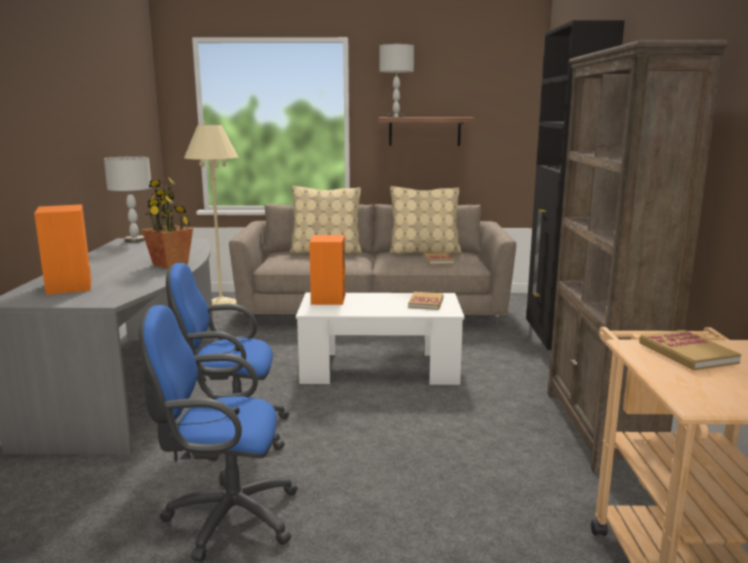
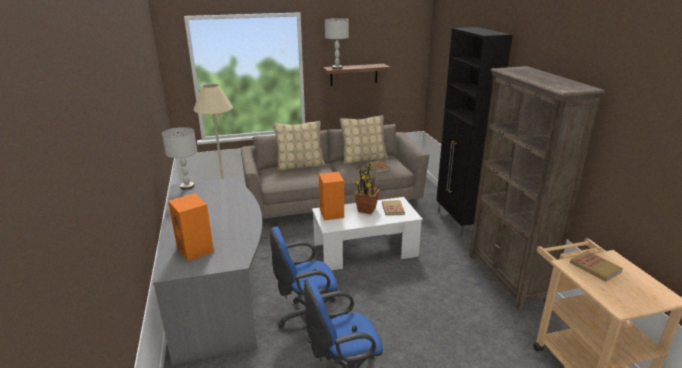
camera: 15 degrees left, 10 degrees up
(170, 264) = (240, 213): potted plant -> potted plant (367, 210)

